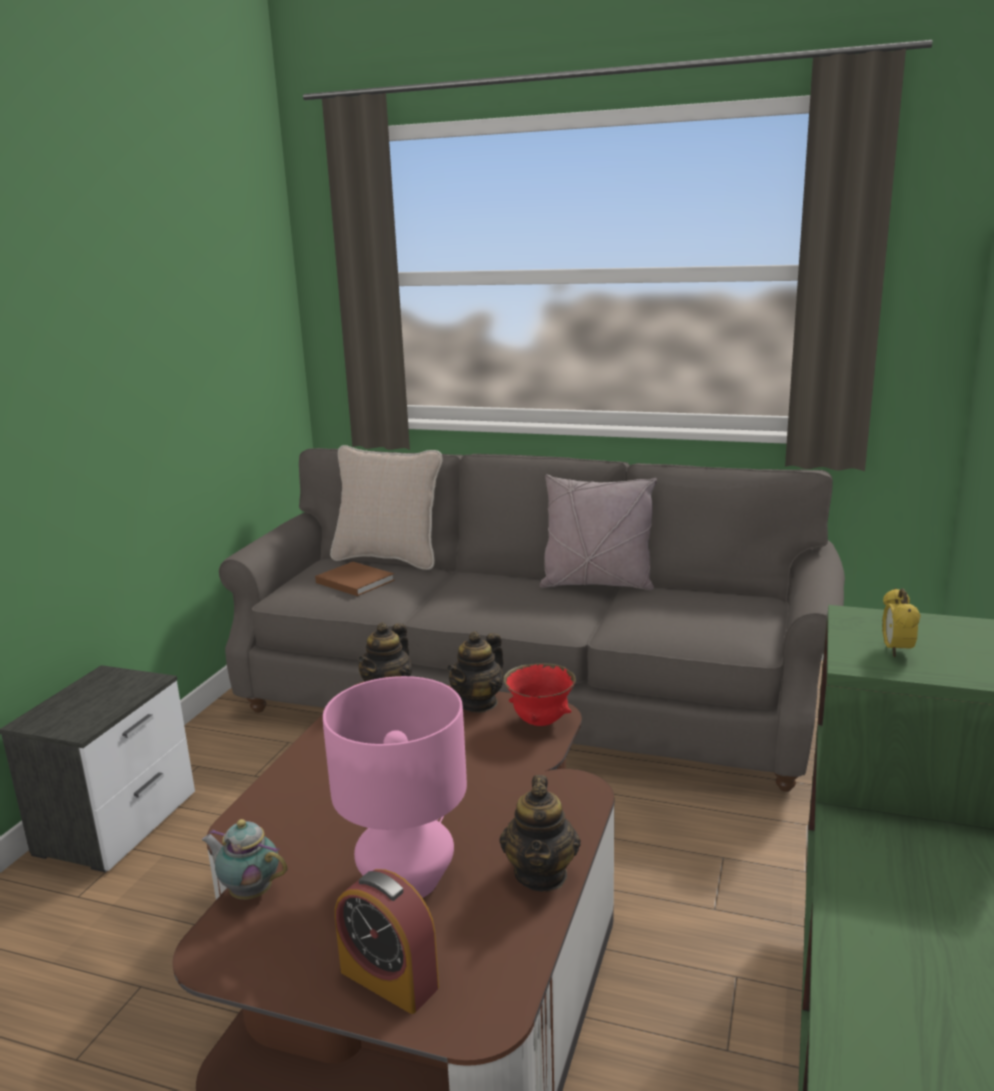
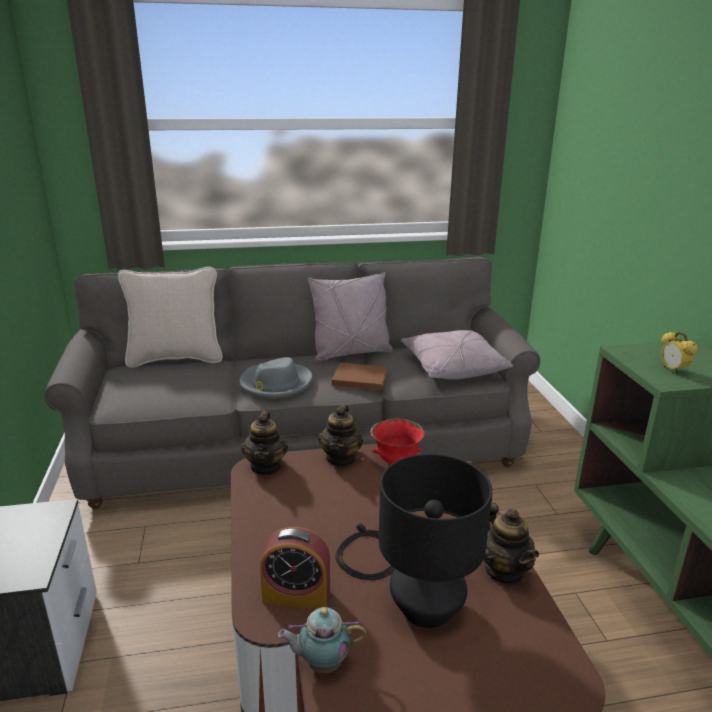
camera: 30 degrees left, 5 degrees up
(353, 581) = (167, 382): brown book -> brown book (358, 378)
(389, 979) = (488, 687): alarm clock -> alarm clock (296, 596)
(406, 851) = (403, 586): pink table lamp -> black table lamp
(468, 603) = (275, 384): none -> grey hat
(712, 623) = (452, 368): none -> purple pillow

